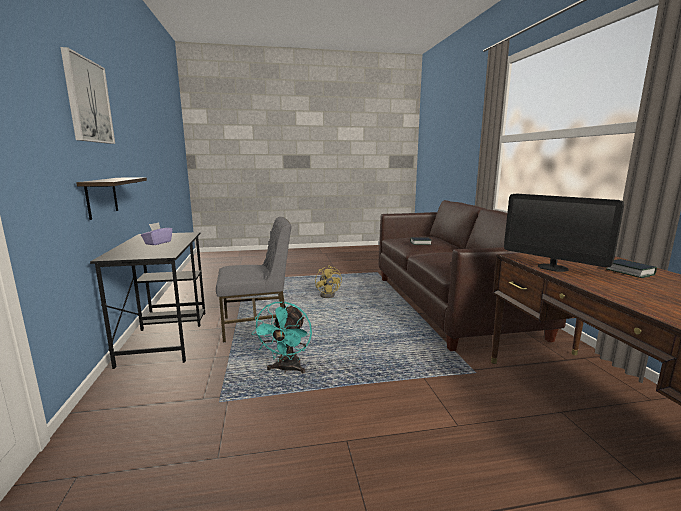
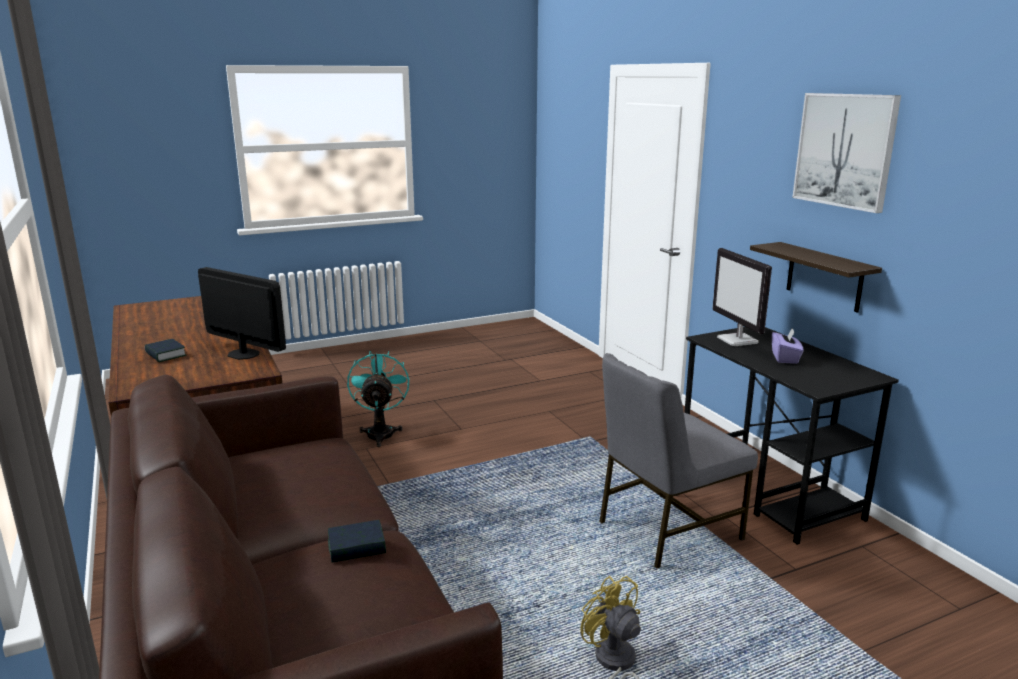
camera: 165 degrees right, 5 degrees up
(150, 252) = (738, 340): none -> monitor
(286, 369) = (554, 471): turquoise fan -> turquoise fan (380, 432)

